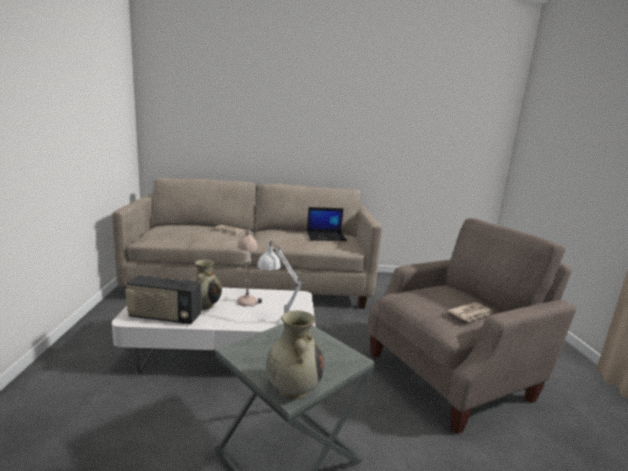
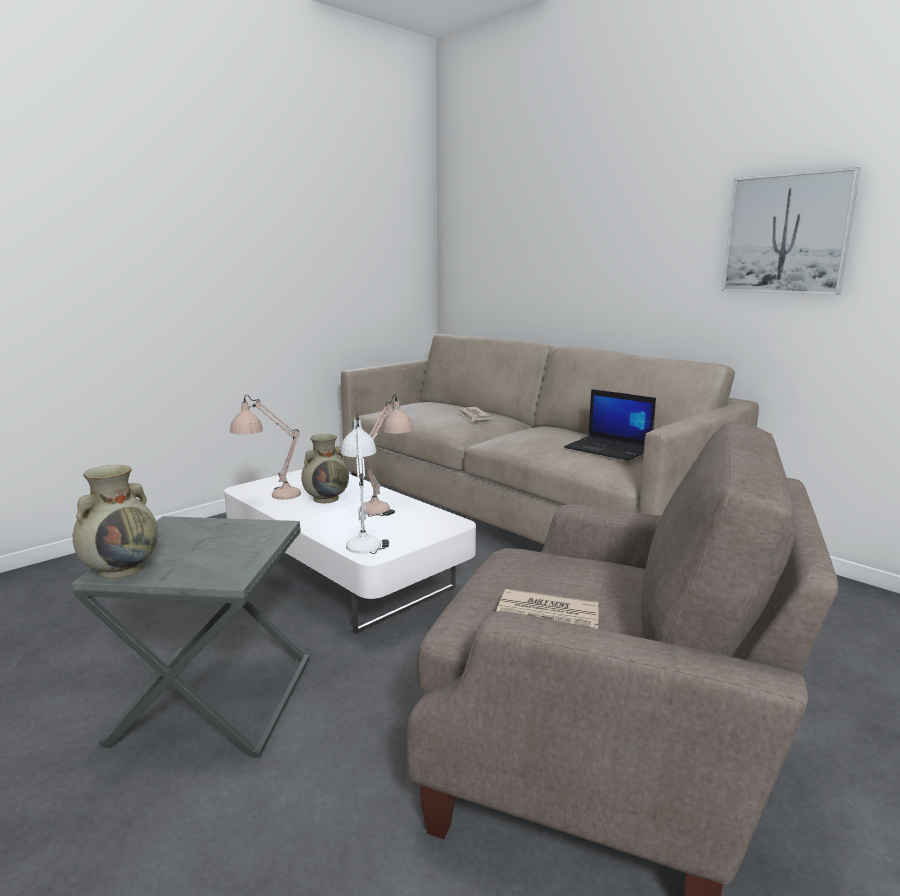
camera: 50 degrees right, 0 degrees up
(164, 317) = (270, 497): radio -> beige table lamp
(371, 130) = (787, 234): none -> picture

